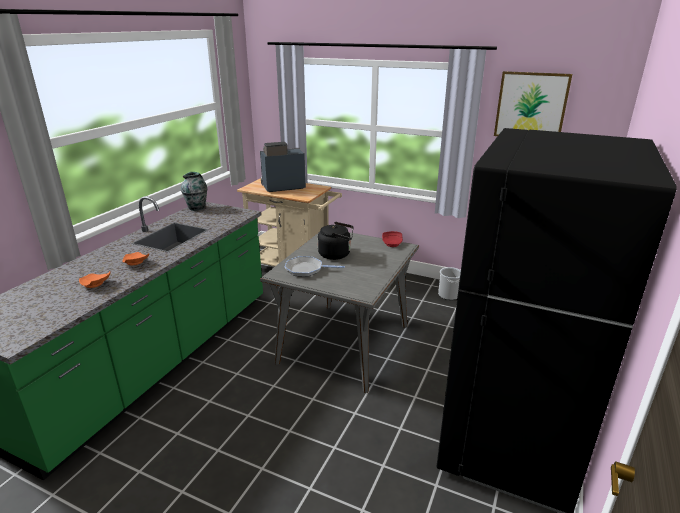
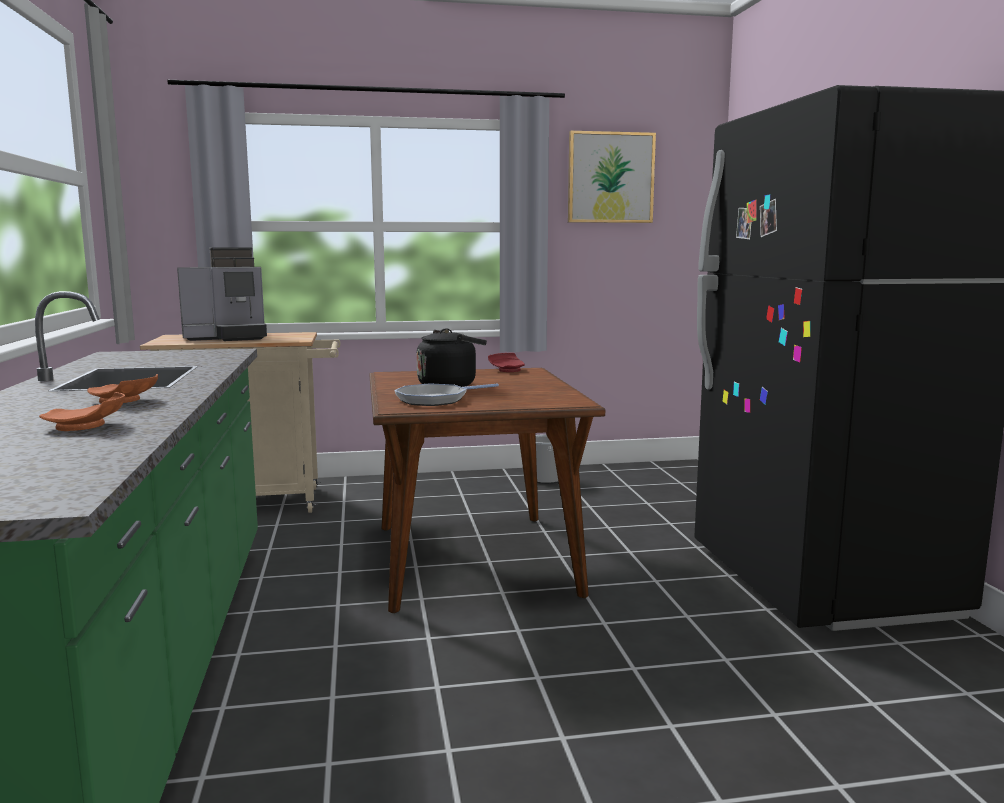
camera: 35 degrees left, 15 degrees down
(197, 208) = (109, 356): vase -> none
(281, 187) = (227, 337): coffee machine -> coffee machine turned 150 degrees counterclockwise
(344, 343) = (473, 559): grey dining table -> brown dining table

